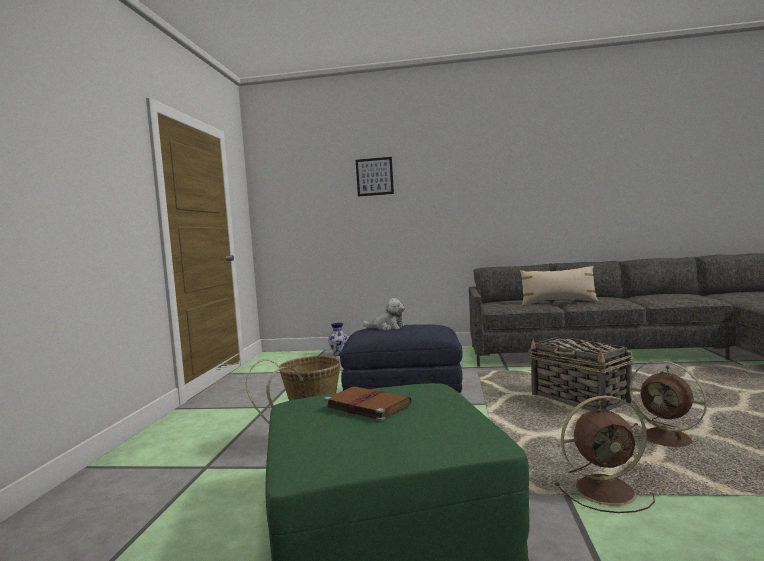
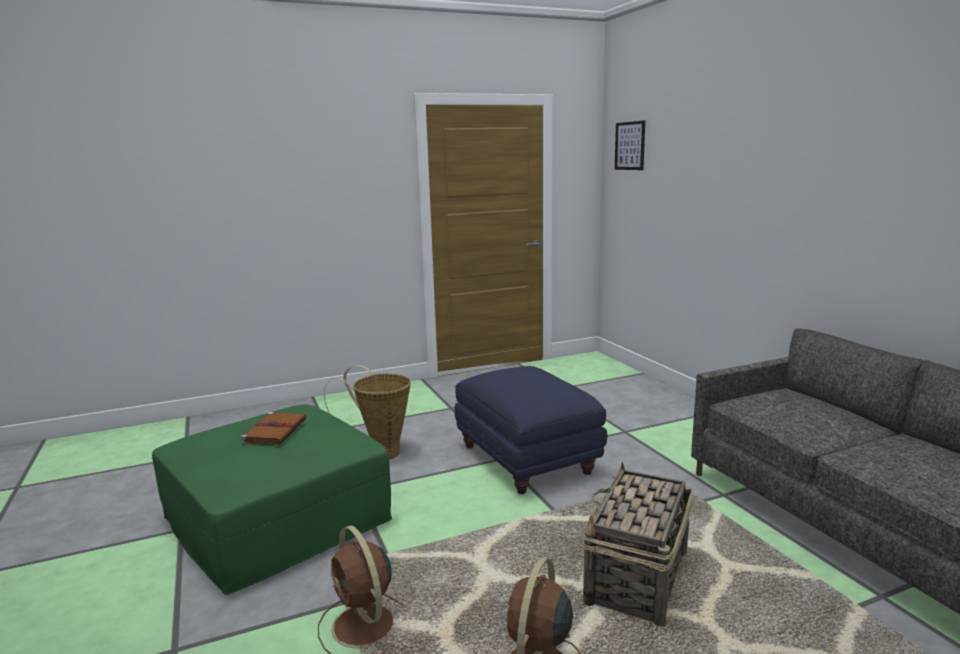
camera: 60 degrees right, 10 degrees up
(339, 354) = (637, 384): vase -> none
(374, 176) = (714, 150): picture -> picture (630, 146)
(387, 327) = (526, 374): plush toy -> none
(558, 302) = (853, 437): beige pillow -> none

